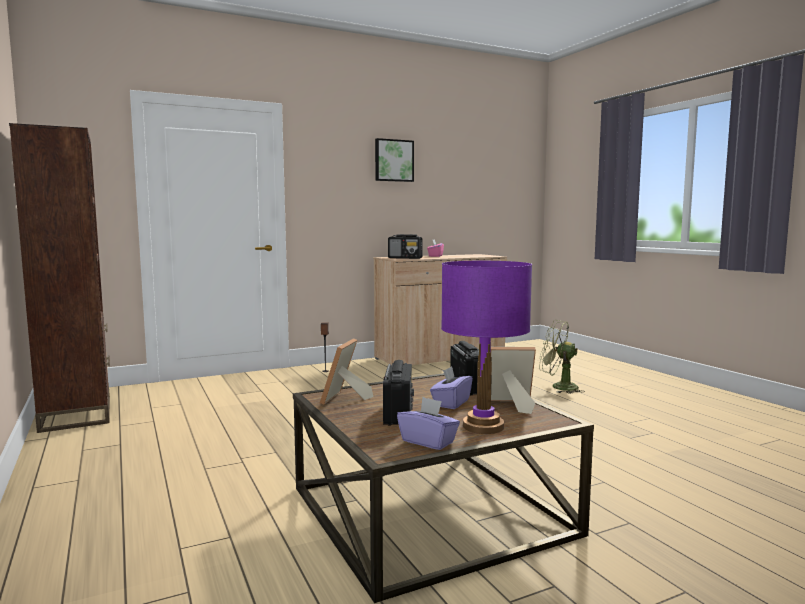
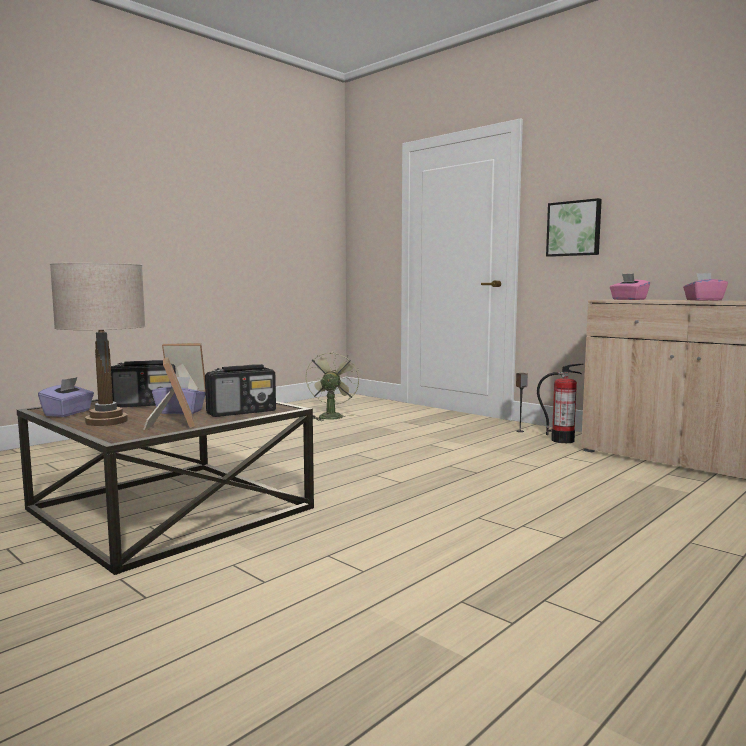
camera: 70 degrees right, 0 degrees up
(77, 414) = (314, 404): brown bookcase -> none
(364, 367) = (562, 440): none -> fire extinguisher
(393, 160) = (665, 158): picture -> picture (574, 228)
(405, 258) = (628, 299): radio -> pink tissue box
(483, 426) = (107, 421): purple table lamp -> beige table lamp
(558, 387) = (676, 540): green fan -> green fan (331, 416)

